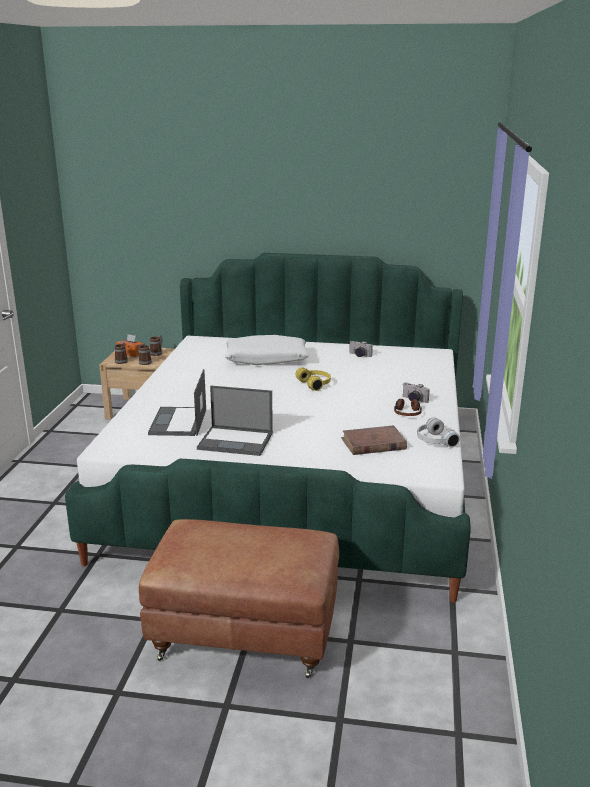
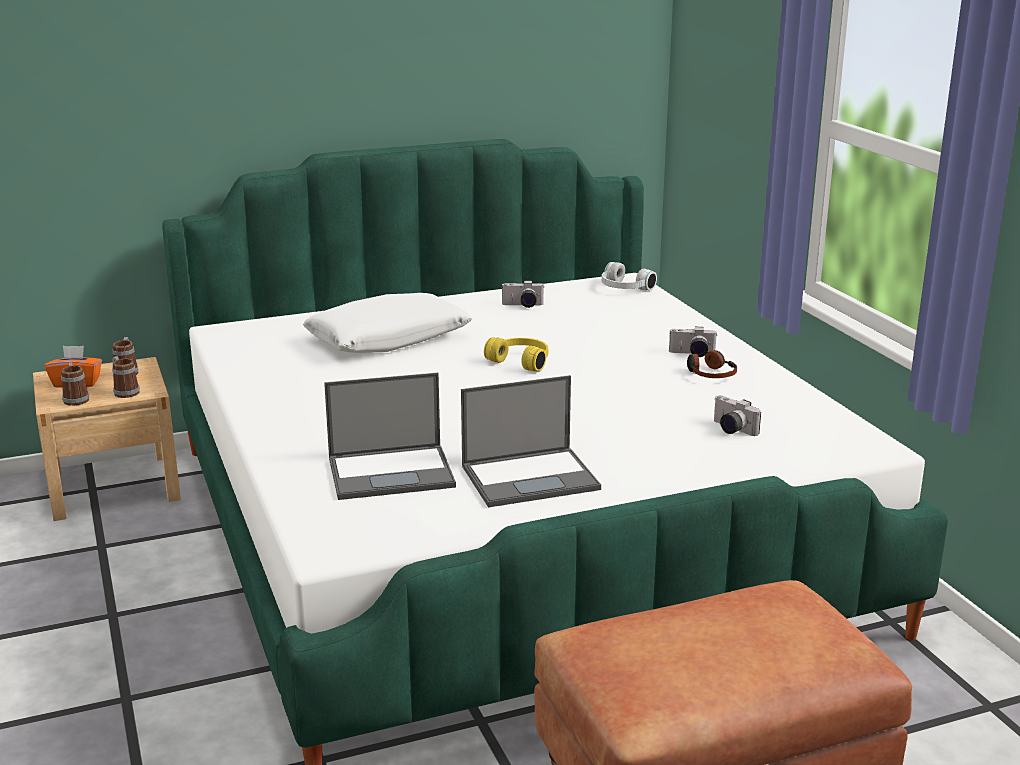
camera: 30 degrees left, 0 degrees up
(178, 422) = (392, 472): laptop -> laptop turned 75 degrees counterclockwise
(373, 444) = (731, 429): brown book -> camera
(434, 441) = (800, 404): white headphones -> white headphones (623, 288)

